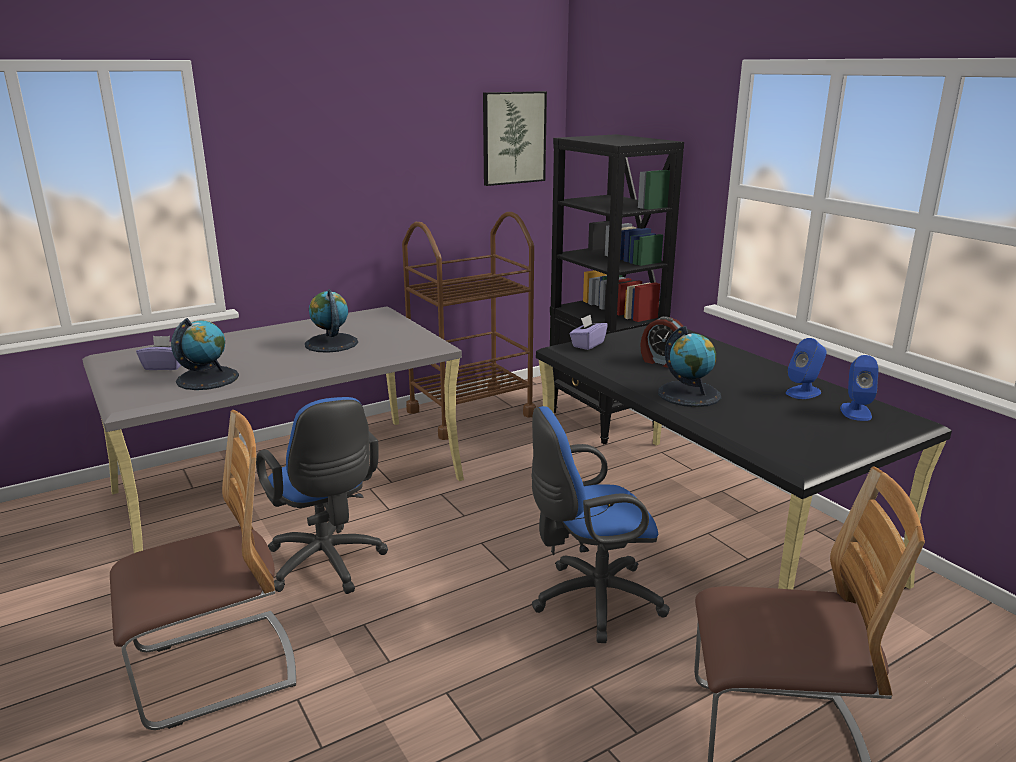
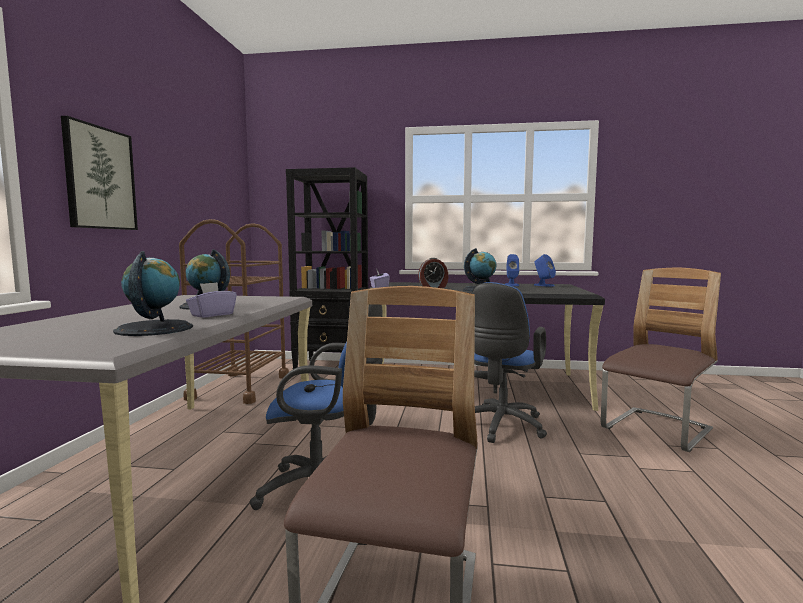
camera: 50 degrees left, 15 degrees down
(164, 366) = (61, 334): purple tissue box -> purple tissue box (212, 315)
(513, 138) = (227, 177): picture -> picture (99, 178)

